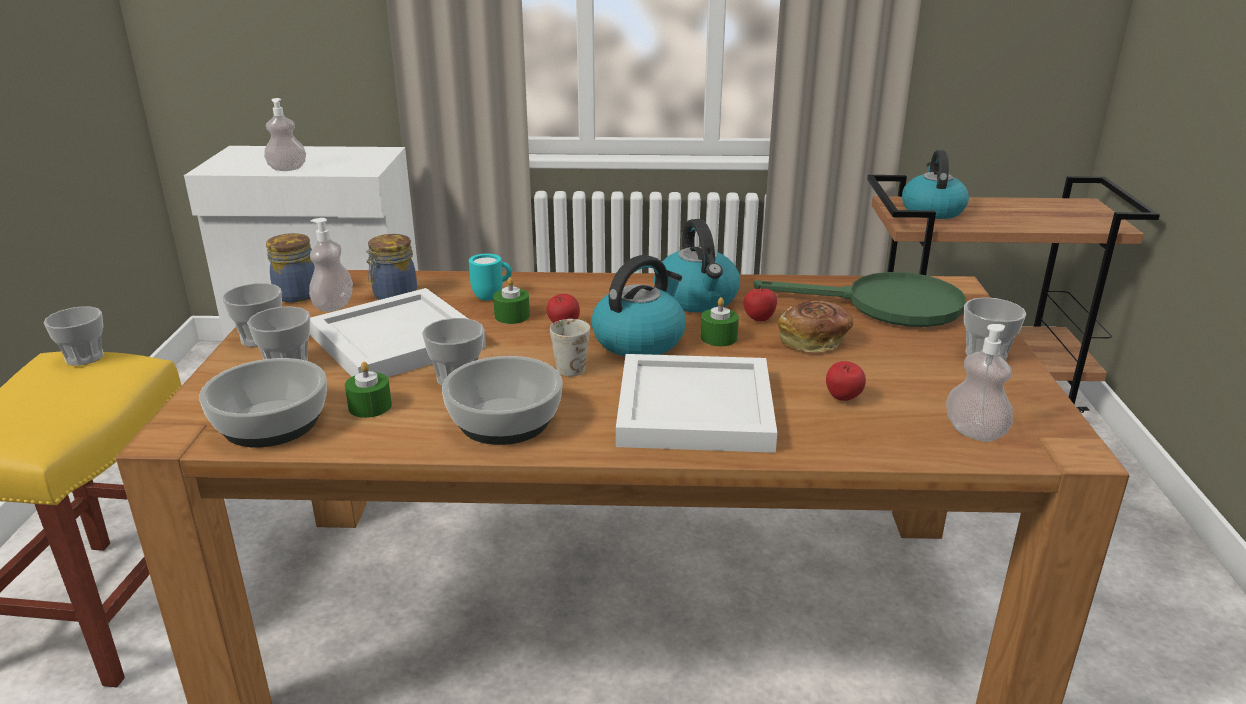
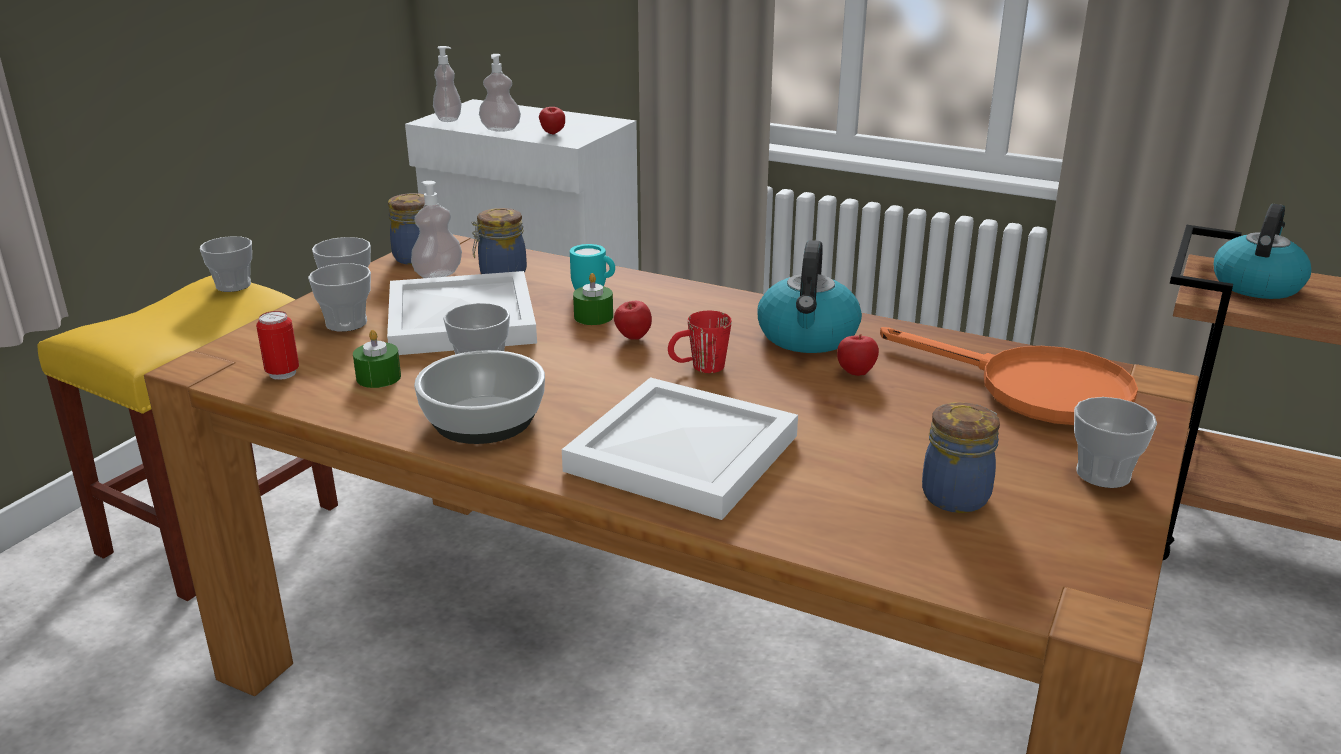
camera: 25 degrees right, 0 degrees up
(269, 423) = (282, 373): bowl -> can
(566, 365) = (596, 378): white mug -> none
(639, 340) = (698, 368): kettle -> red mug
(718, 338) = (788, 383): green candle -> none
(814, 341) = (896, 411): bread -> none
(843, 399) = (861, 483): apple -> apple (552, 134)
(886, 306) = (1033, 388): green frying pan -> orange frying pan
(914, 392) = (957, 495): none -> jar
(974, 432) = (984, 559): soap dispenser -> soap dispenser (448, 119)

